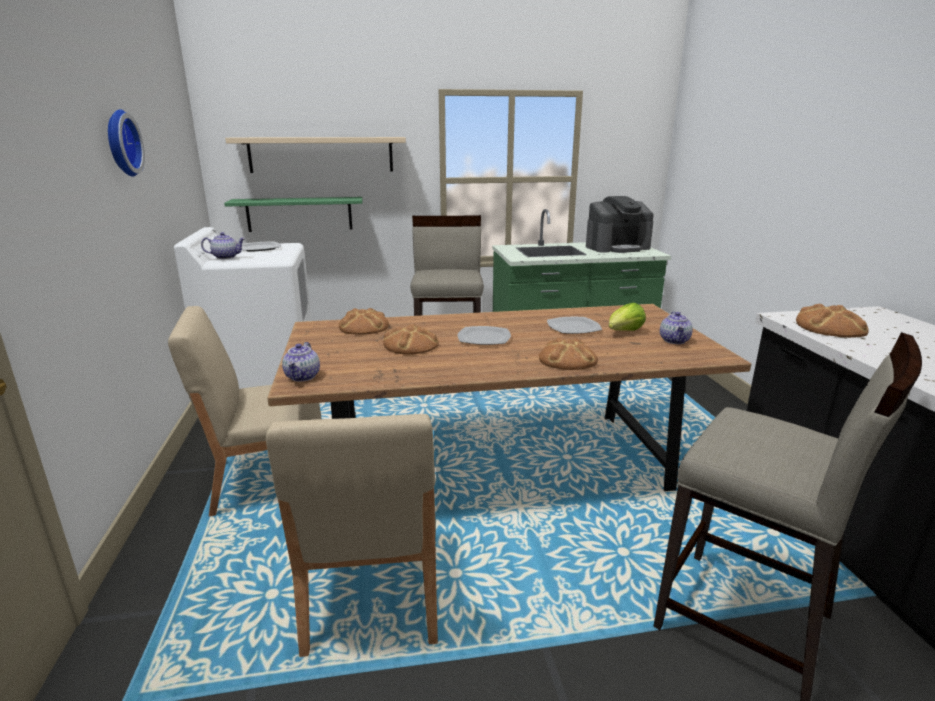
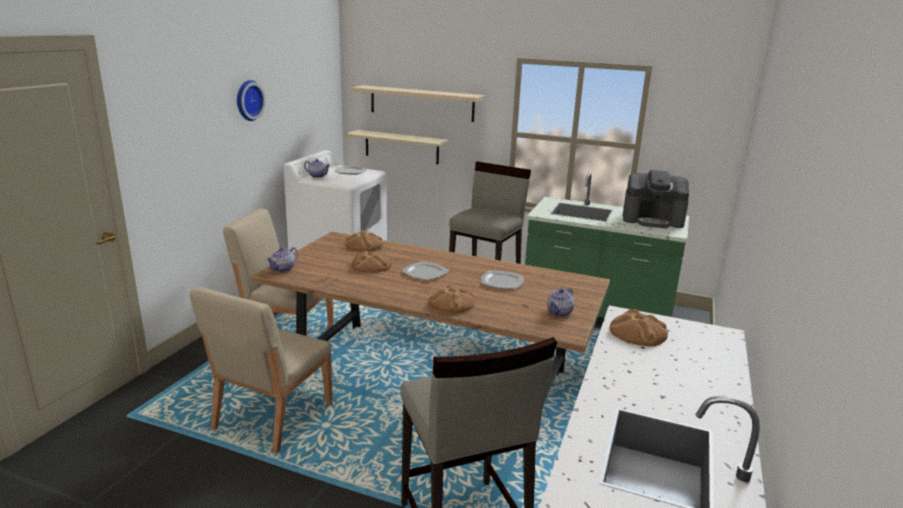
camera: 30 degrees right, 0 degrees up
(299, 214) = (401, 147): green shelf -> beige shelf
(624, 332) = (533, 295): lettuce -> none

